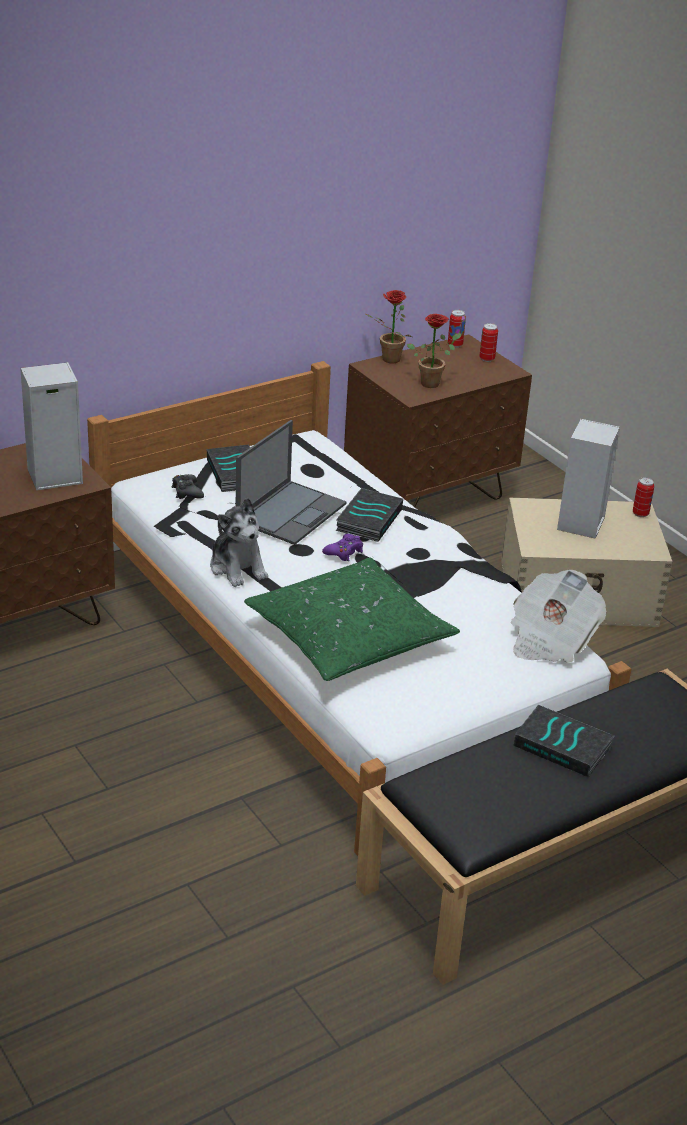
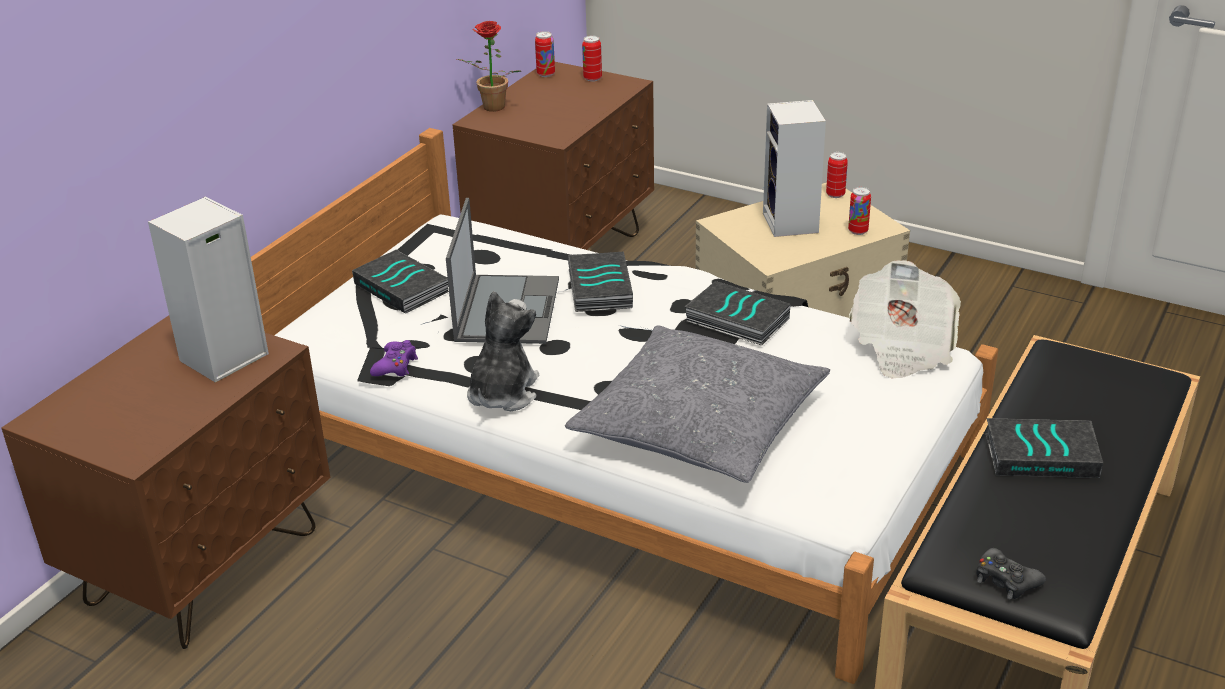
camera: 25 degrees left, 0 degrees up
(187, 492) = (364, 327): black game controller -> black game controller (1006, 580)
(238, 568) = (502, 393): plush toy -> plush toy turned 105 degrees counterclockwise
(344, 552) = (606, 332): purple game controller -> purple game controller (395, 366)
(348, 636) = (699, 424): green pillow -> grey pillow
(432, 382) = (562, 117): potted plant -> none
(444, 576) = (735, 320): none -> book
(628, 547) = (858, 231): none -> can

